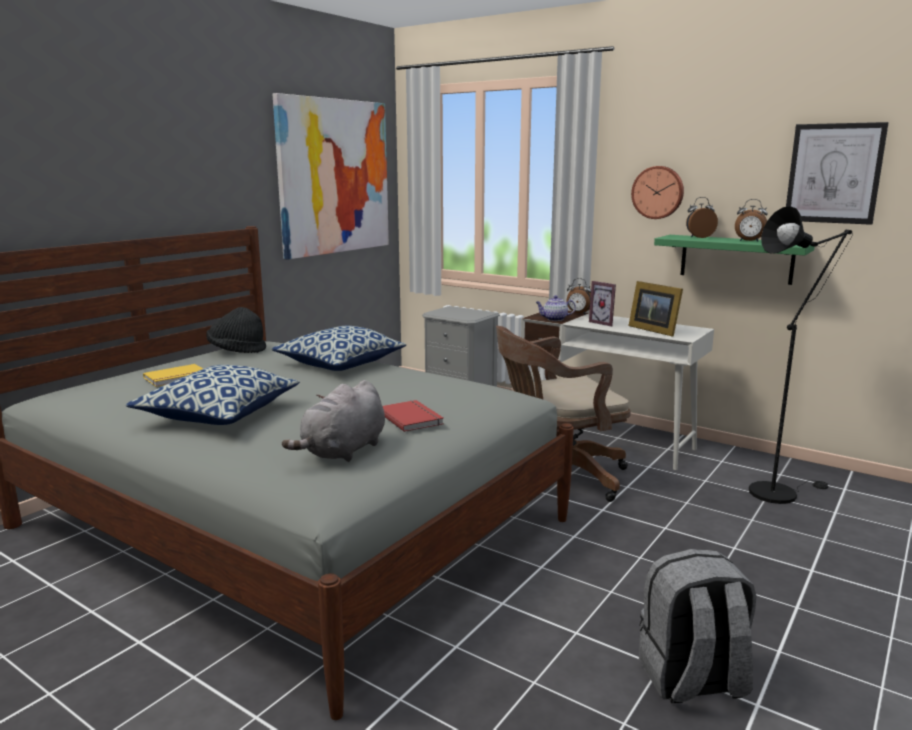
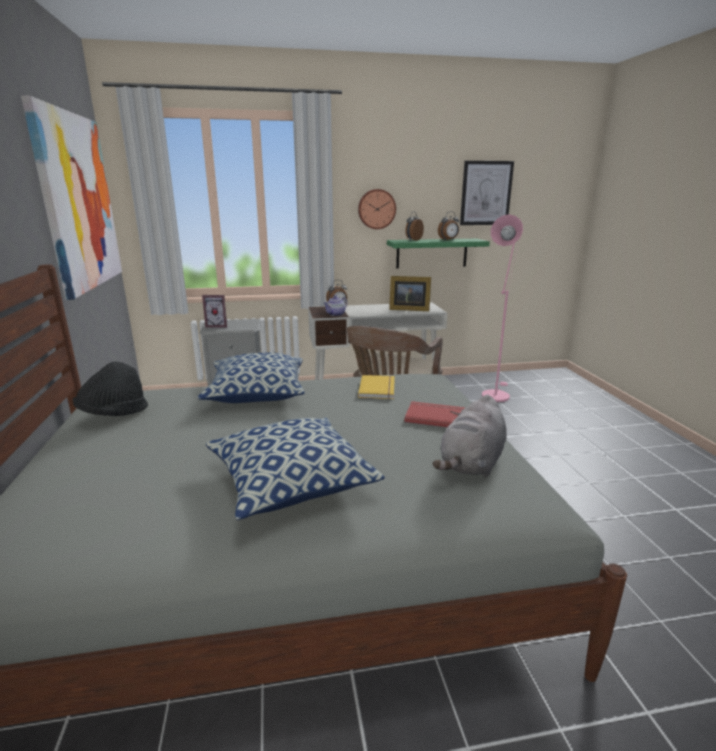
camera: 45 degrees left, 5 degrees up
(177, 378) = (128, 466): yellow book -> yellow book (378, 389)
(343, 451) = (472, 464): grey plush toy -> grey plush toy turned 45 degrees clockwise
(604, 323) = (370, 310): picture frame -> picture frame (218, 326)
(691, 680) = (644, 514): grey backpack -> none
(778, 491) = (495, 394): black floor lamp -> pink floor lamp

